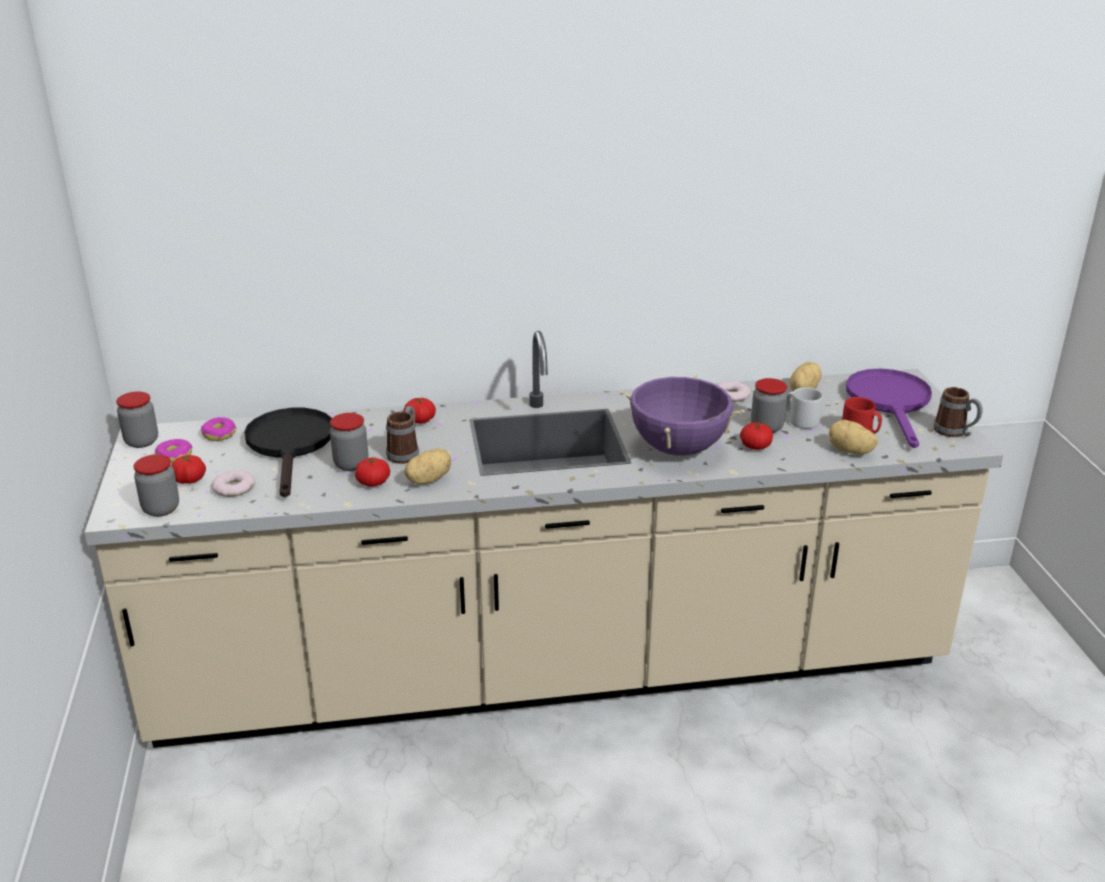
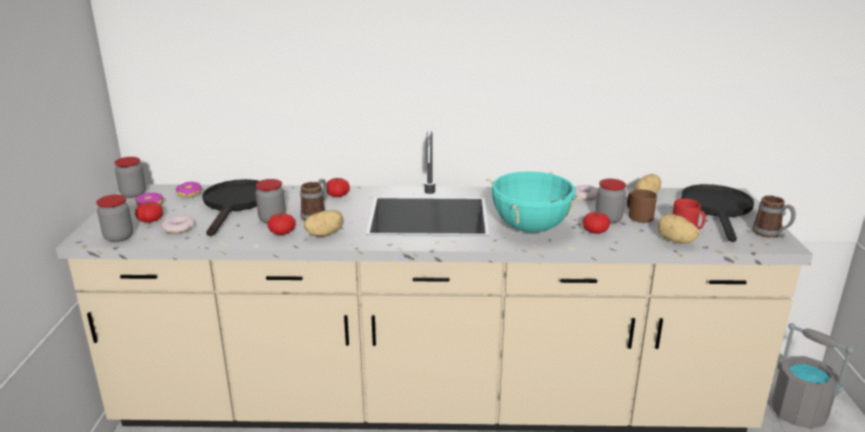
camera: 10 degrees right, 5 degrees down
(678, 449) = (531, 228): purple cooking pot -> turquoise cooking pot
(800, 421) = (638, 216): grey mug -> brown mug
(890, 403) = (718, 210): purple frying pan -> black frying pan
(988, 630) = (799, 413): none -> grey bucket

